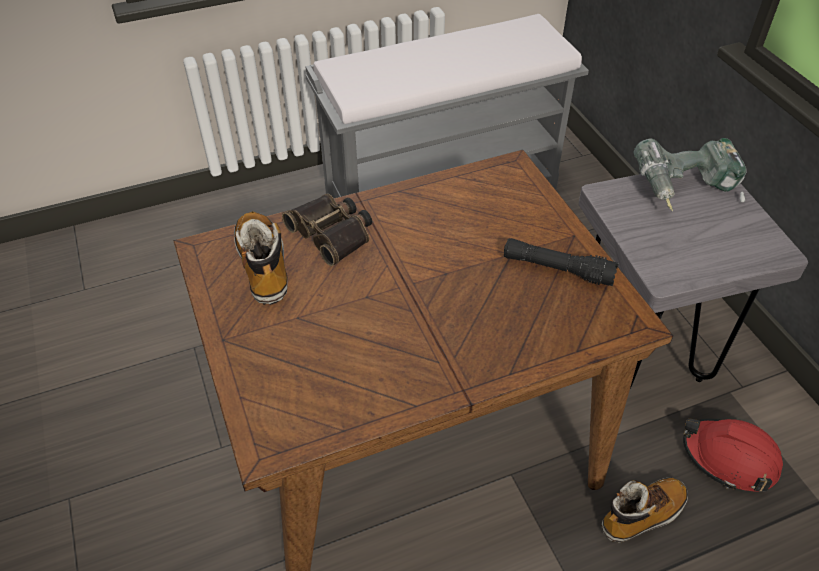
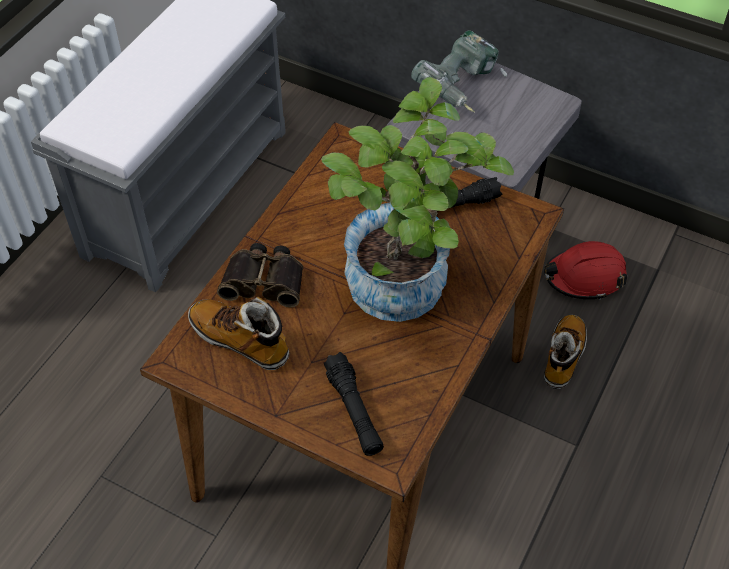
camera: 40 degrees left, 5 degrees up
(285, 379) = (354, 410): none -> black flashlight
(435, 314) = (405, 293): none -> potted plant

